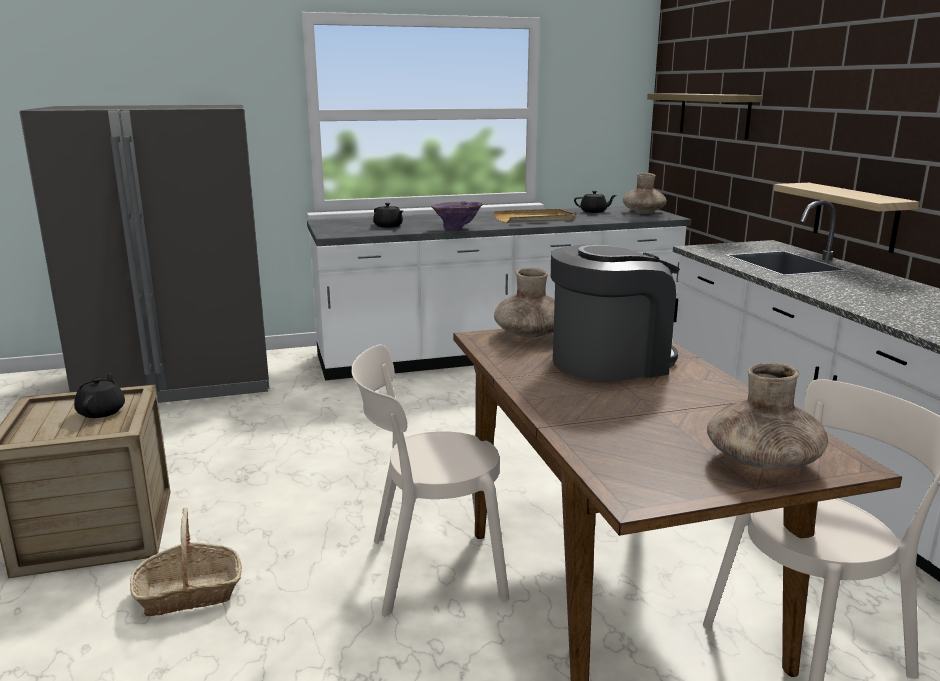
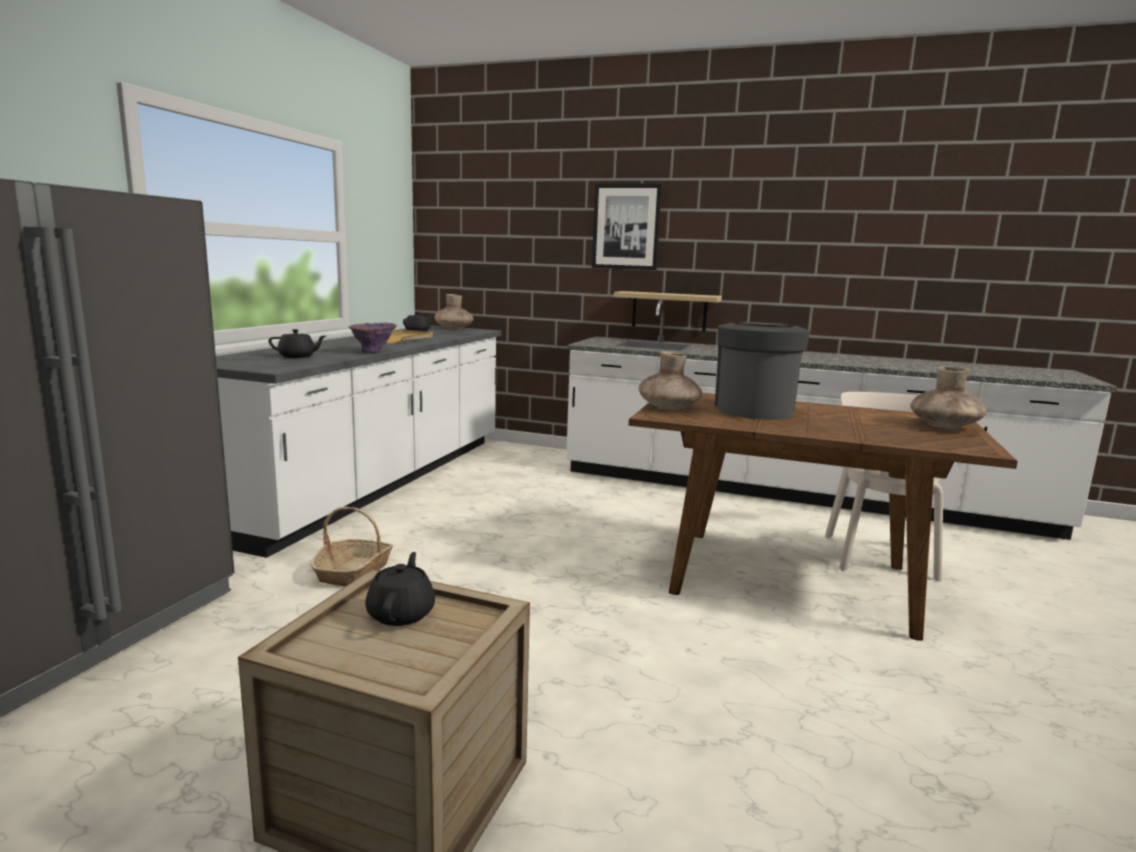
camera: 55 degrees left, 5 degrees down
(102, 411) = (402, 613): black teapot -> black teapot turned 60 degrees clockwise
(189, 592) = (624, 756): basket -> basket (354, 572)
(428, 569) = (702, 626): beige chair -> none
(714, 115) = (504, 243): shelf -> none
(822, 93) = (626, 227): none -> picture

